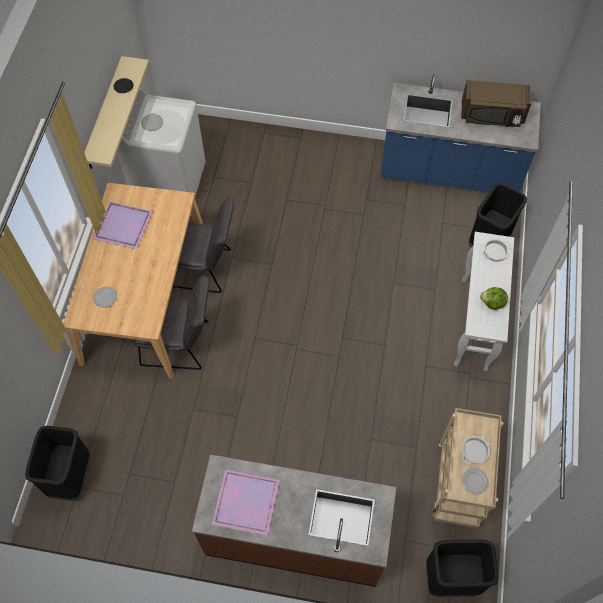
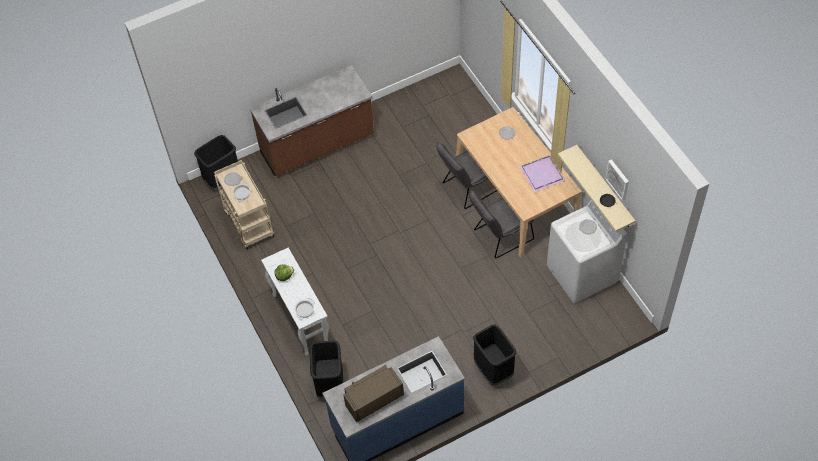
camera: 145 degrees right, 5 degrees down
(71, 477) = (456, 95): black trash can -> black trash can (493, 370)
(101, 63) = (618, 179): none -> picture
(245, 501) = (337, 89): purple tray -> none

